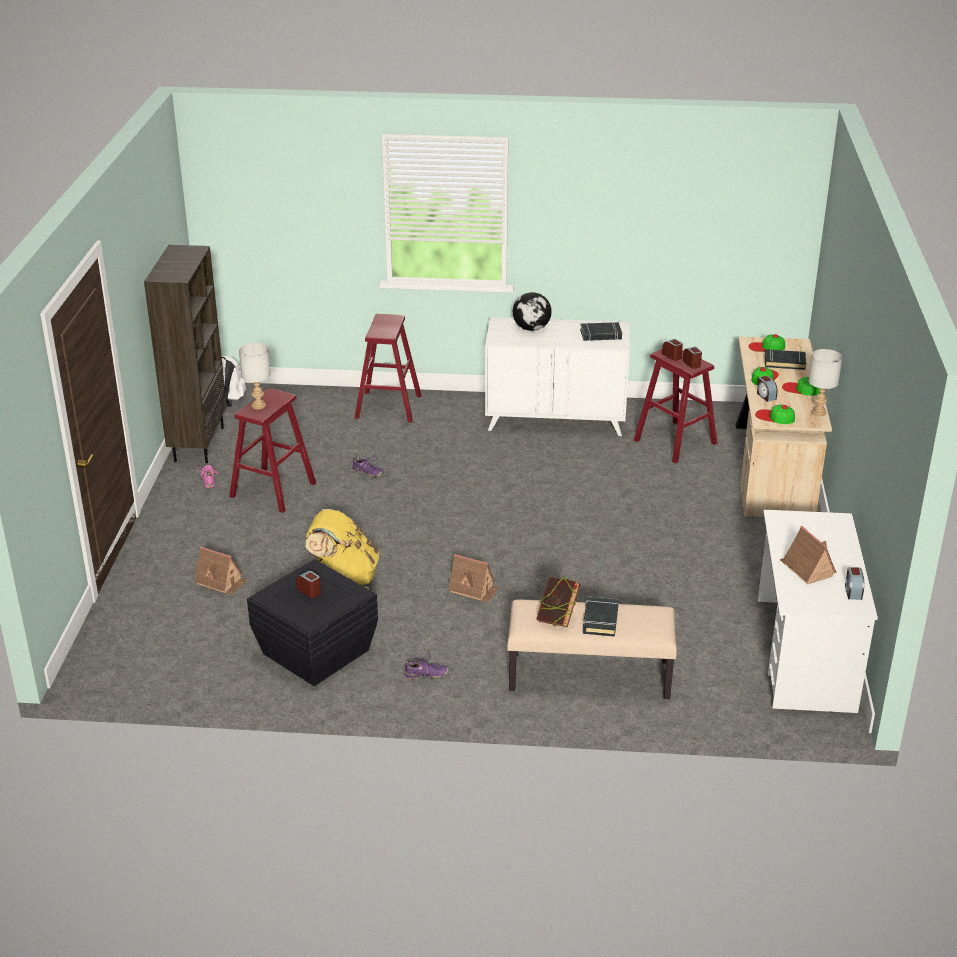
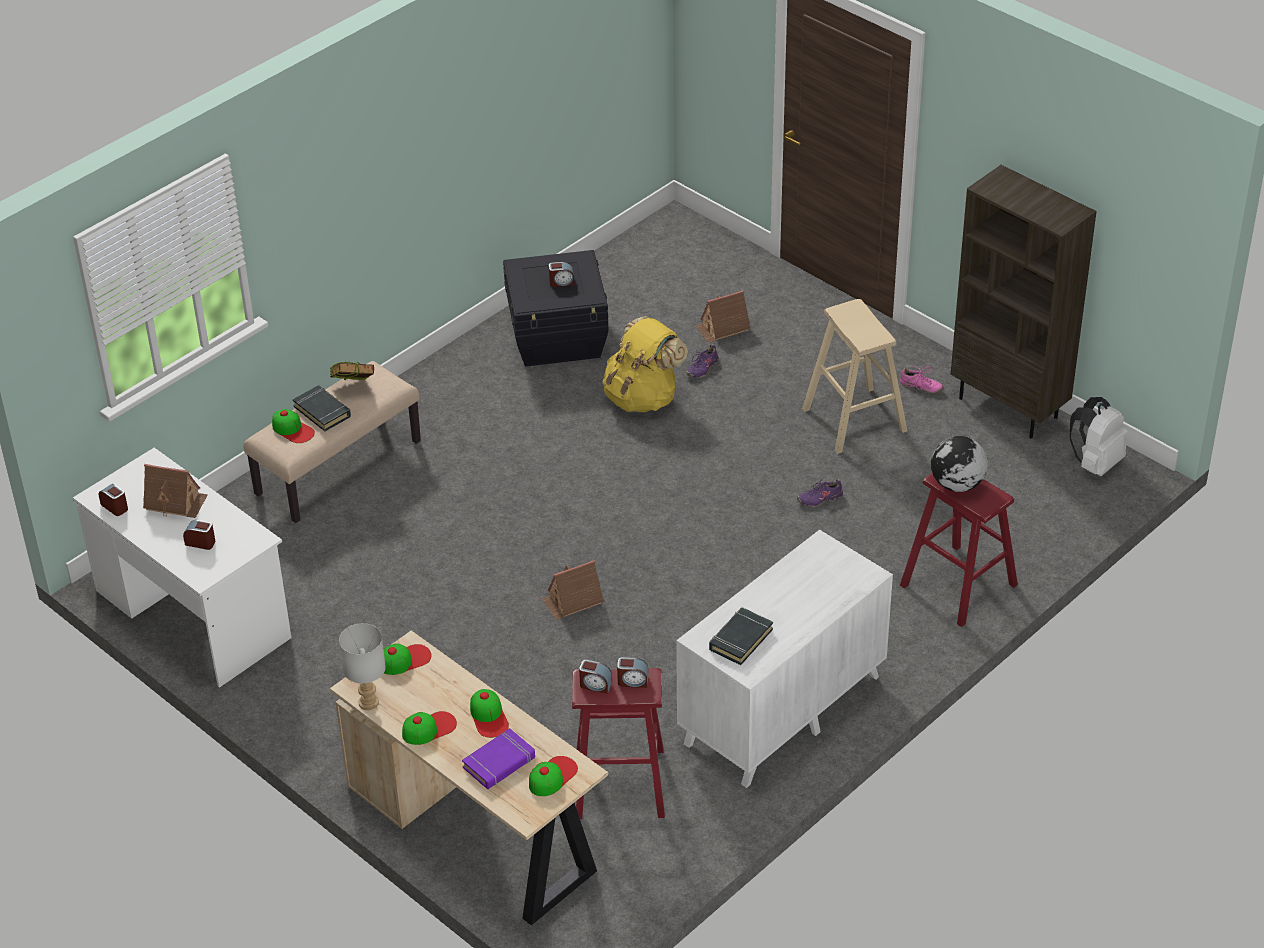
camera: 130 degrees right, 10 degrees up
(258, 406) = (859, 318): grey table lamp -> none
(273, 490) = (854, 420): red stool -> beige stool
(426, 675) = (455, 381): purple shoe -> purple shoe (702, 368)
(473, 589) = (534, 466): toy house -> toy house (572, 600)
(532, 328) = (820, 590): globe -> globe (956, 484)
(636, 622) = (293, 429): none -> cap
(765, 396) = (451, 686): alarm clock -> alarm clock (200, 542)
(784, 362) = (499, 763): black book -> purple book

